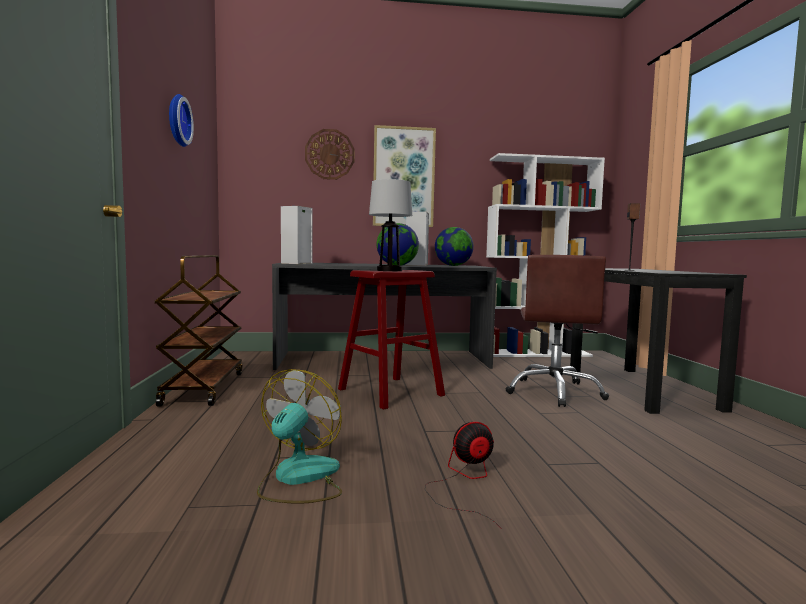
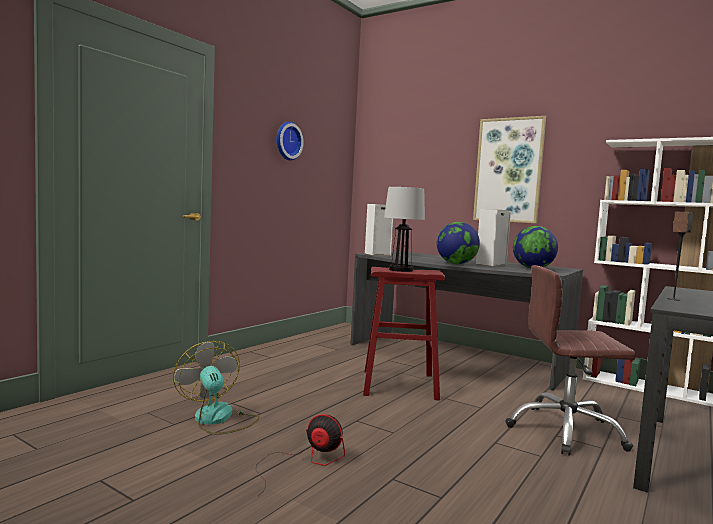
camera: 40 degrees right, 0 degrees up
(203, 388) = (281, 347): brown cart -> none
(298, 479) = (218, 419): fan -> fan turned 90 degrees counterclockwise
(329, 154) = (439, 151): wall clock -> none
(555, 392) = (566, 431): brown office chair -> brown office chair turned 45 degrees clockwise

